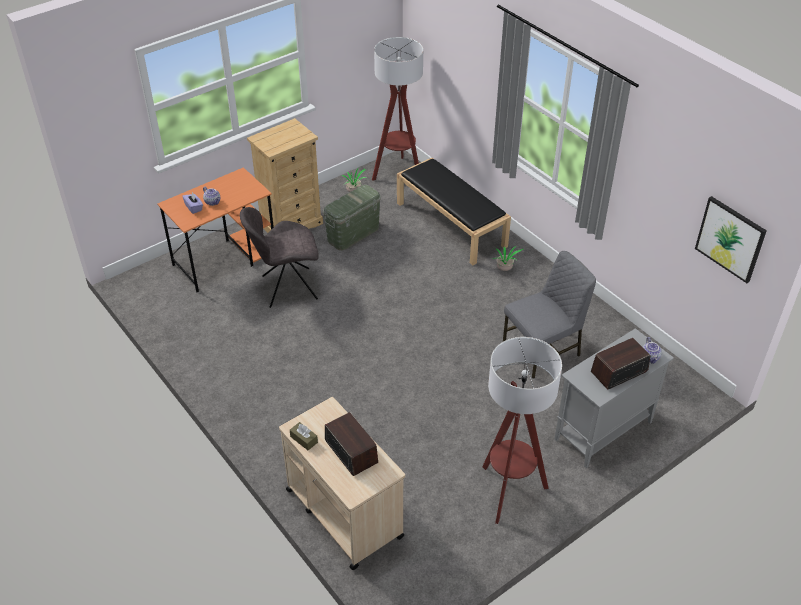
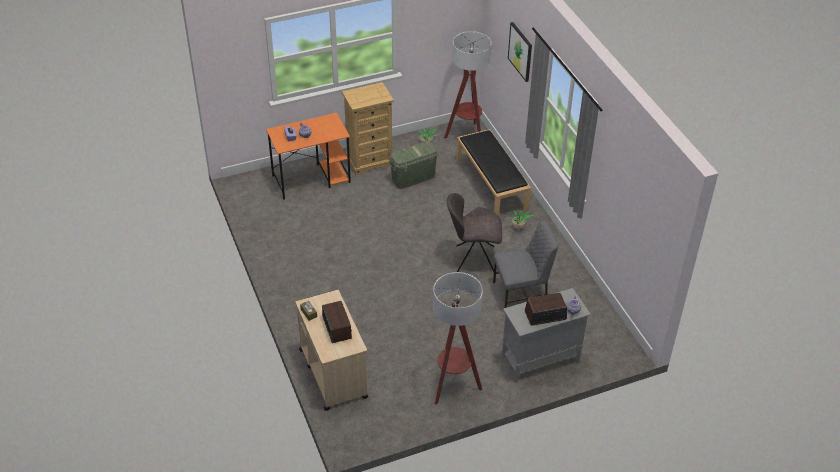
camera: 15 degrees right, 0 degrees up
(287, 288) = (349, 209): grey chair -> grey chair (473, 259)
(730, 239) = (649, 235): picture -> picture (520, 51)

